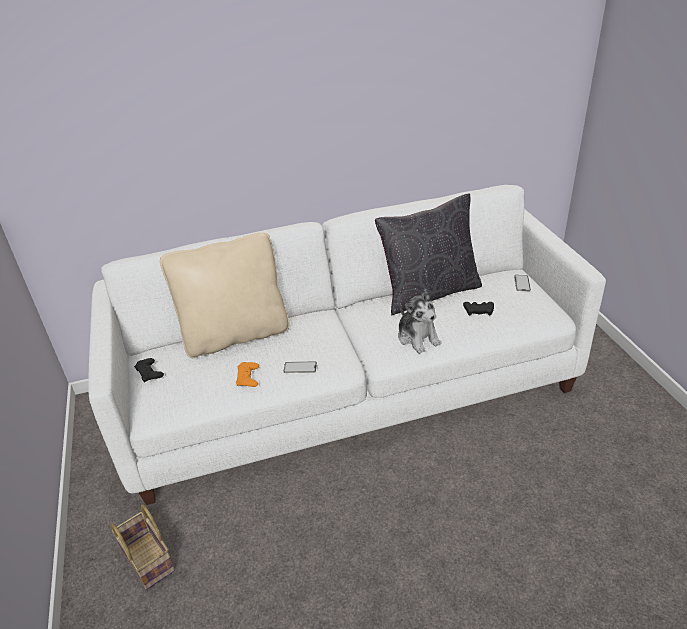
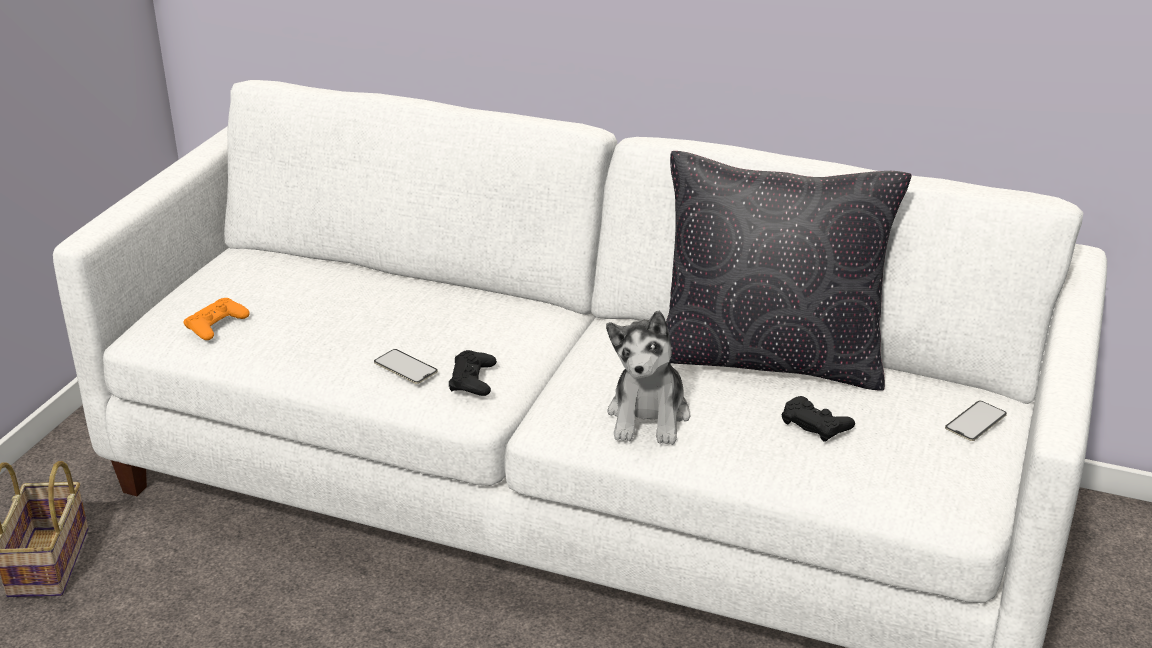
camera: 35 degrees right, 5 degrees down
(149, 372) = (212, 277): black game controller -> black game controller (473, 379)
(235, 335) = (380, 281): beige pillow -> none
(248, 377) = (318, 344): orange game controller -> orange game controller (216, 325)

